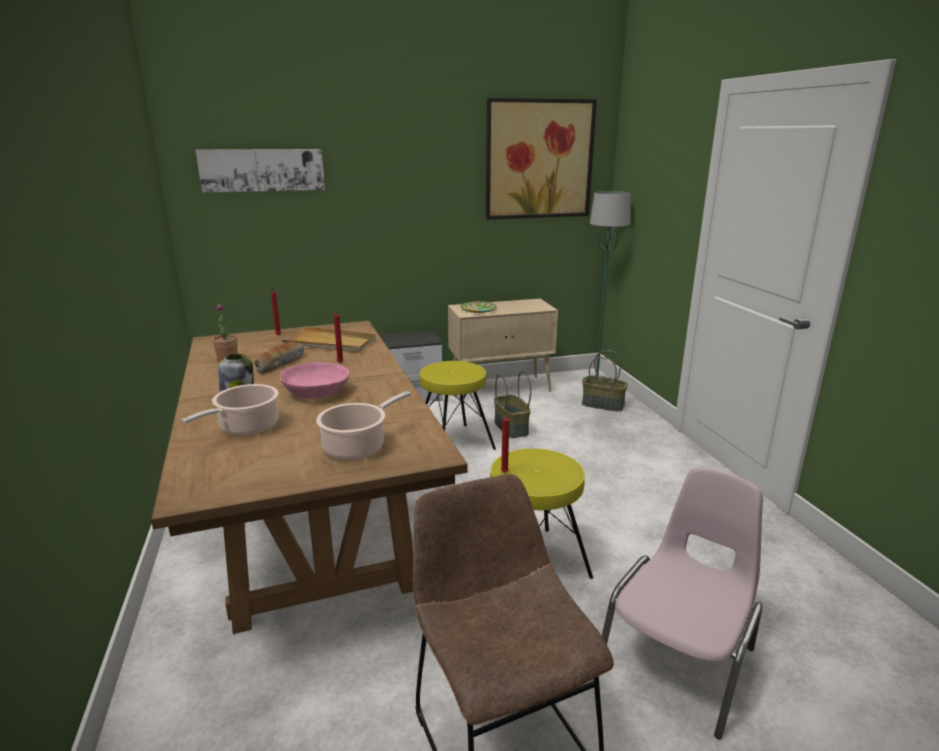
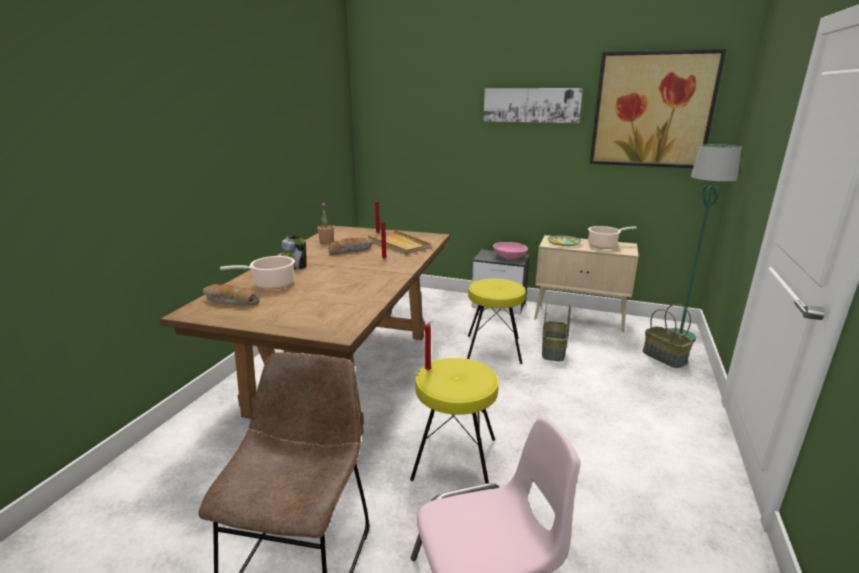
camera: 35 degrees right, 0 degrees up
(226, 465) = (231, 302): none -> bread
(262, 170) = (414, 113): picture -> picture (531, 105)
(316, 393) = (339, 274): pink bowl -> pink bowl (509, 257)
(357, 447) = (306, 313): cooking pot -> cooking pot (604, 246)

